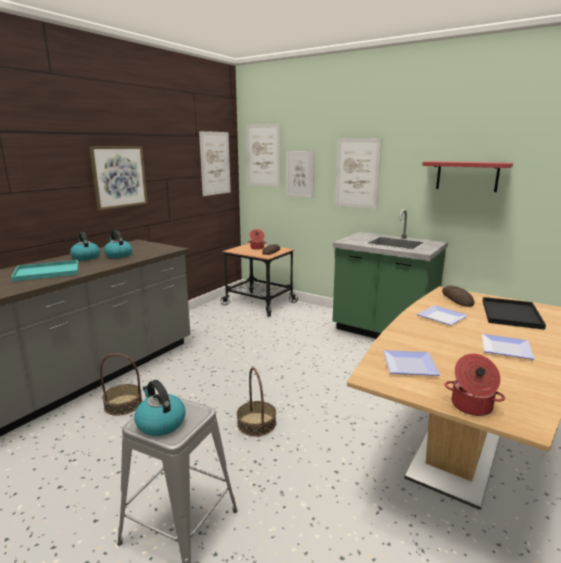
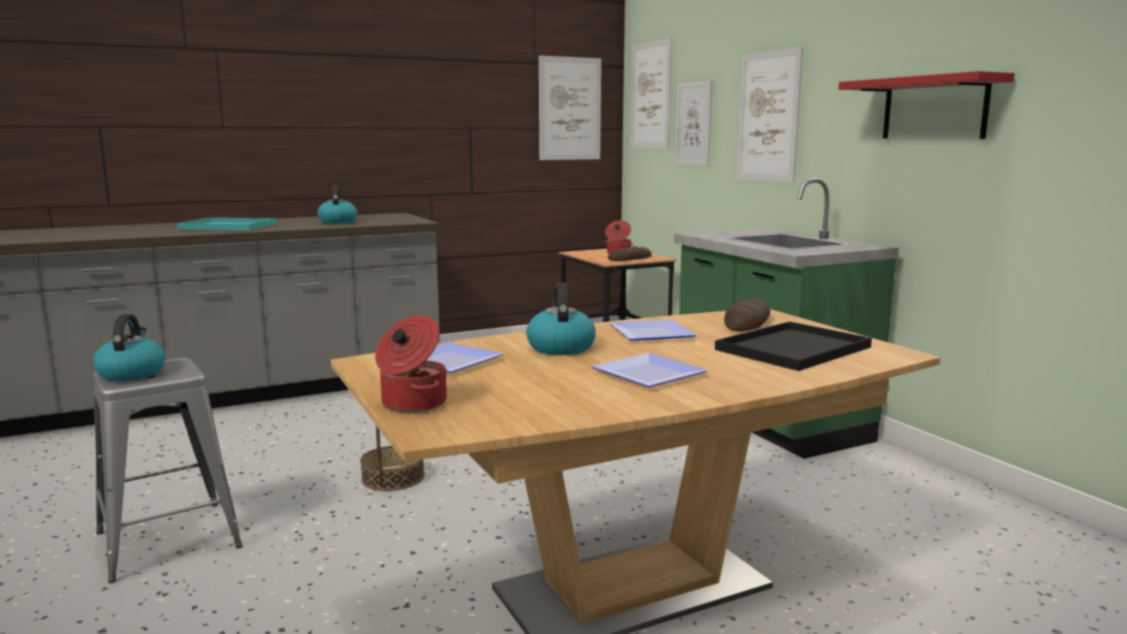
camera: 30 degrees right, 5 degrees down
(85, 257) = (299, 220): kettle -> kettle (560, 347)
(119, 177) = (384, 118): picture -> none
(123, 404) = (276, 421): basket -> none

